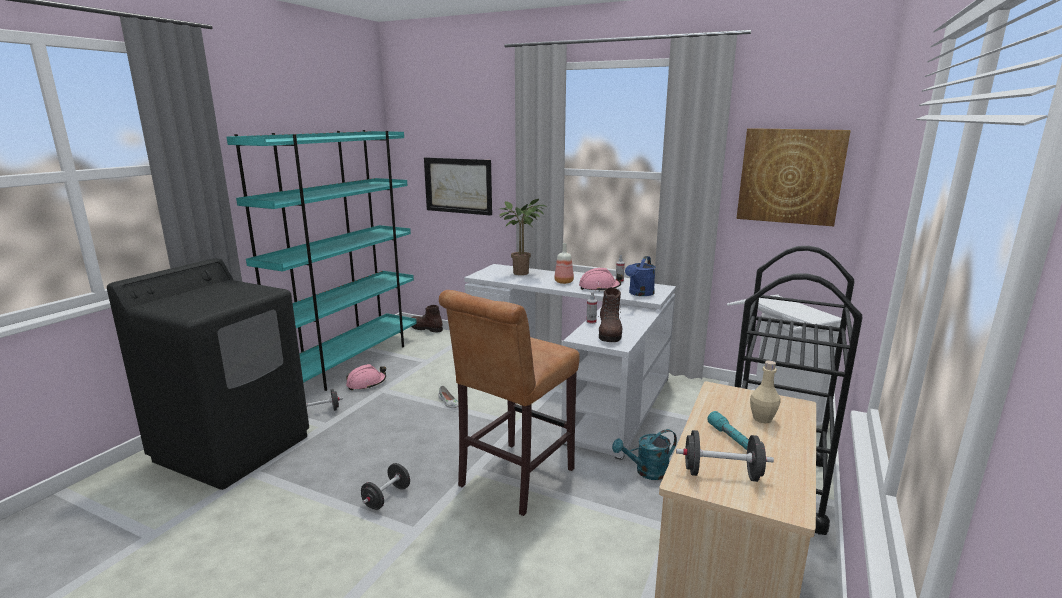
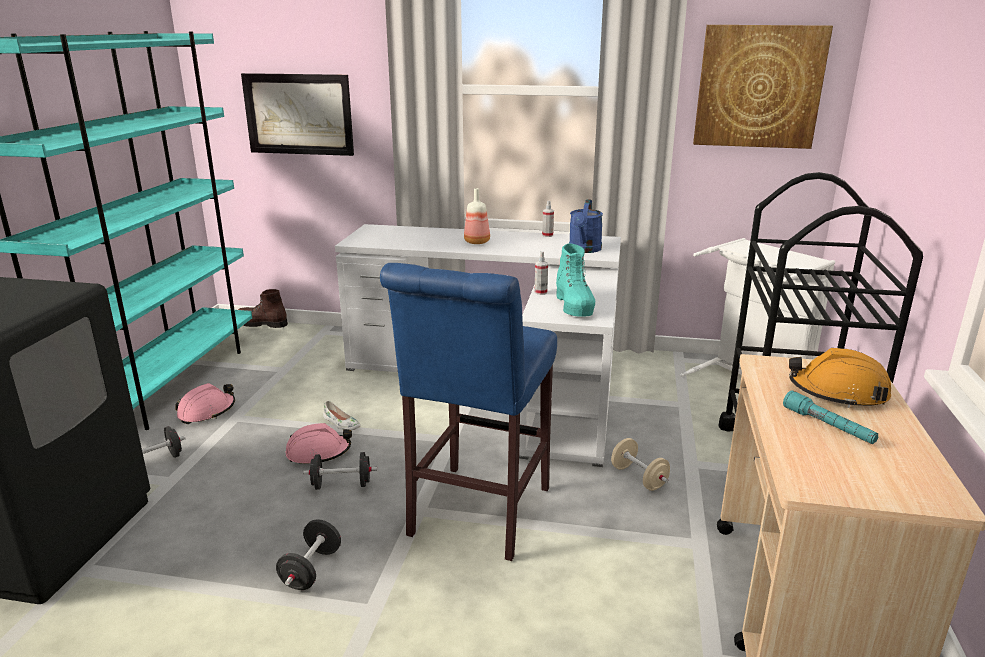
camera: 15 degrees left, 5 degrees up
(512, 480) = (476, 516): brown stool -> blue stool
(523, 273) = (414, 233): potted plant -> none
(599, 288) = (528, 246): pink hard hat -> pink hard hat (318, 453)
(609, 334) = (574, 306): brown boot -> turquoise boot
(646, 472) = (638, 478): turquoise watering can -> beige dumbbell
(721, 474) = (842, 469): black dumbbell -> black dumbbell (341, 485)
(762, 419) = (837, 393): beige bottle -> orange hard hat

